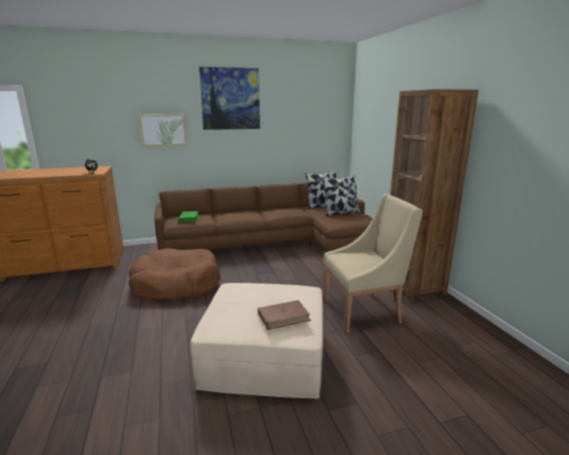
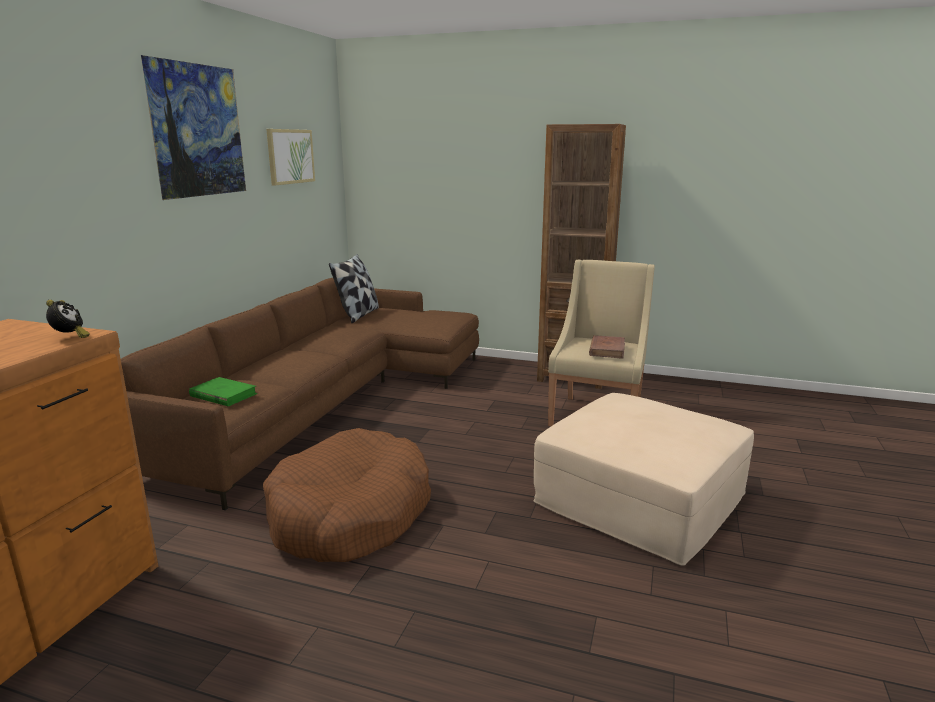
camera: 55 degrees left, 0 degrees up
(163, 130) = (87, 207): picture -> picture (290, 156)
(284, 317) = (691, 421): brown book -> brown book (607, 350)
(340, 212) = (409, 315): pillow -> none

